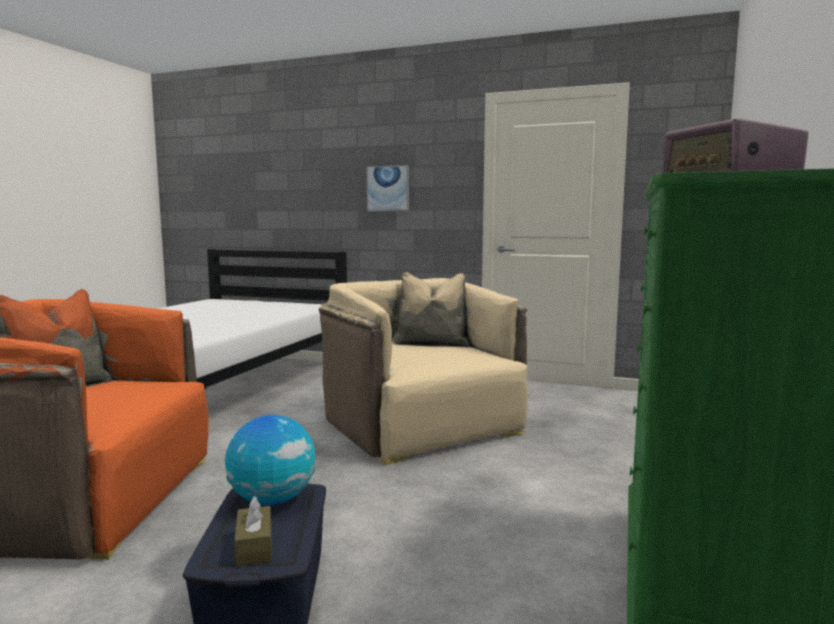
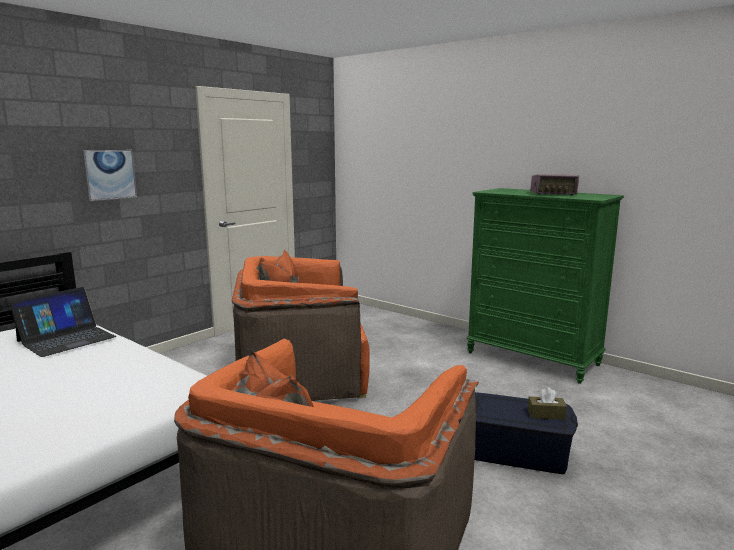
camera: 70 degrees left, 5 degrees up
(272, 500) = (491, 407): globe -> none
(274, 309) = (66, 339): none -> laptop
(421, 425) = (301, 374): beige armchair -> orange armchair

